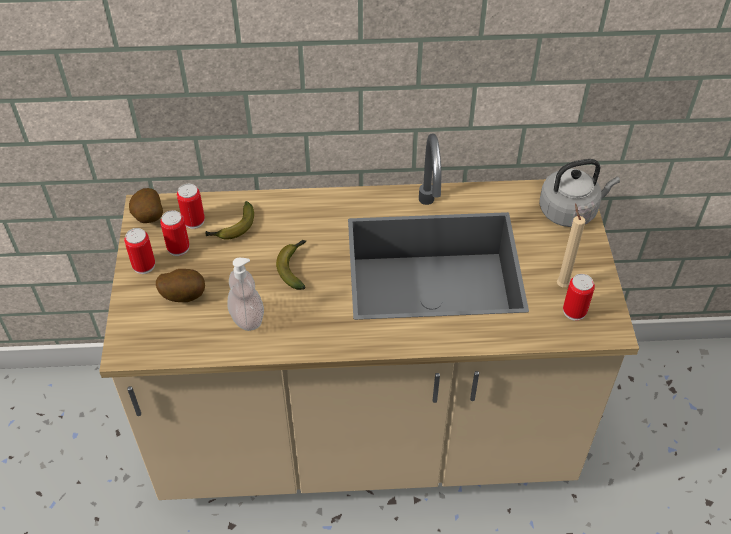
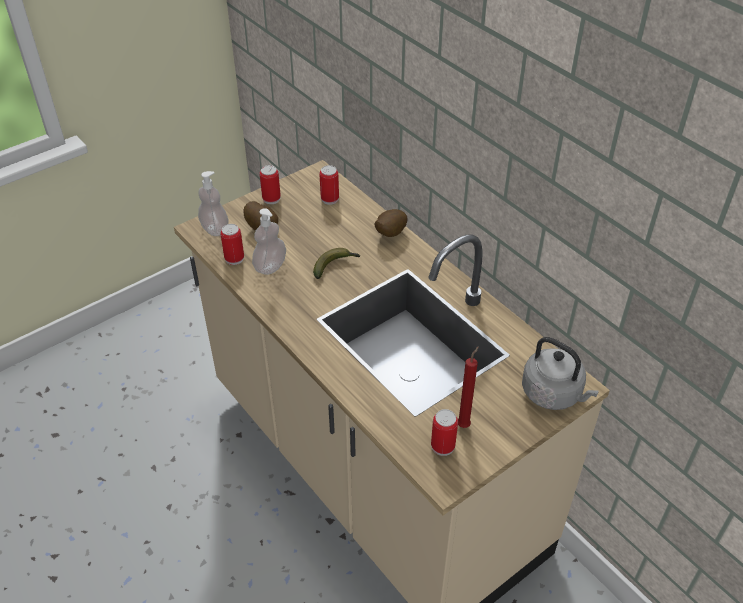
camera: 55 degrees right, 5 degrees down
(142, 336) = (215, 229): none -> soap dispenser
(148, 219) = (311, 179): potato -> potato (389, 234)
(178, 248) = (300, 205): can -> can (234, 258)
(232, 228) = (341, 219): banana -> none
(561, 284) = (464, 424): beige candle -> red candle

